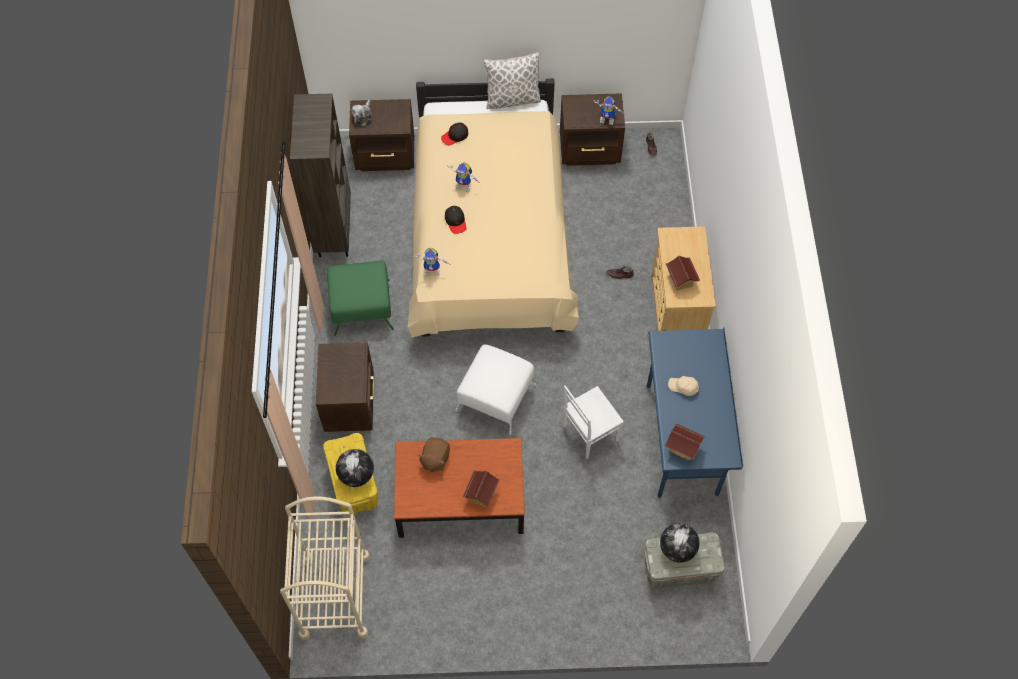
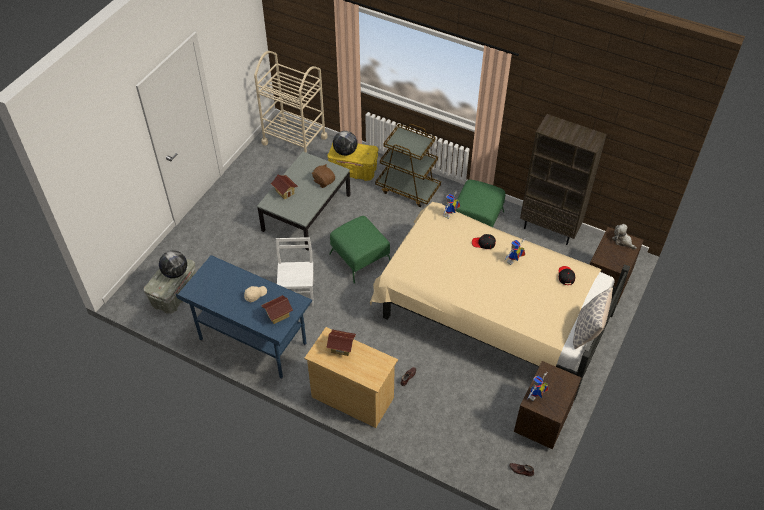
camera: 120 degrees right, 10 degrees down
(351, 403) = (408, 189): brown nightstand -> brown cart
(460, 498) = (306, 212): brown coffee table -> grey coffee table
(496, 397) = (360, 258): white ottoman -> green ottoman
(682, 448) = (215, 272): toy house -> toy house (278, 315)

